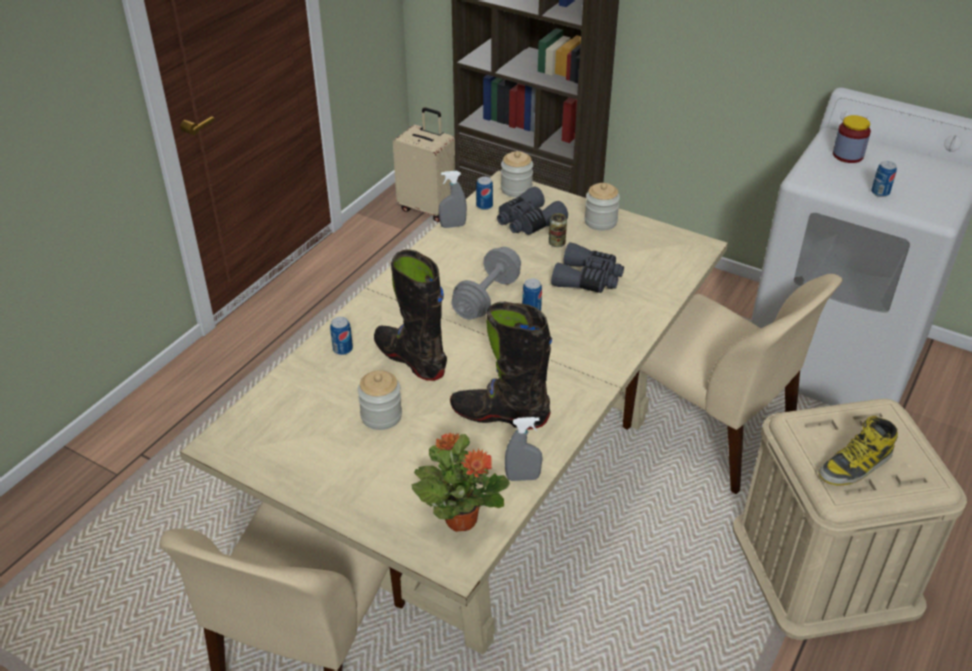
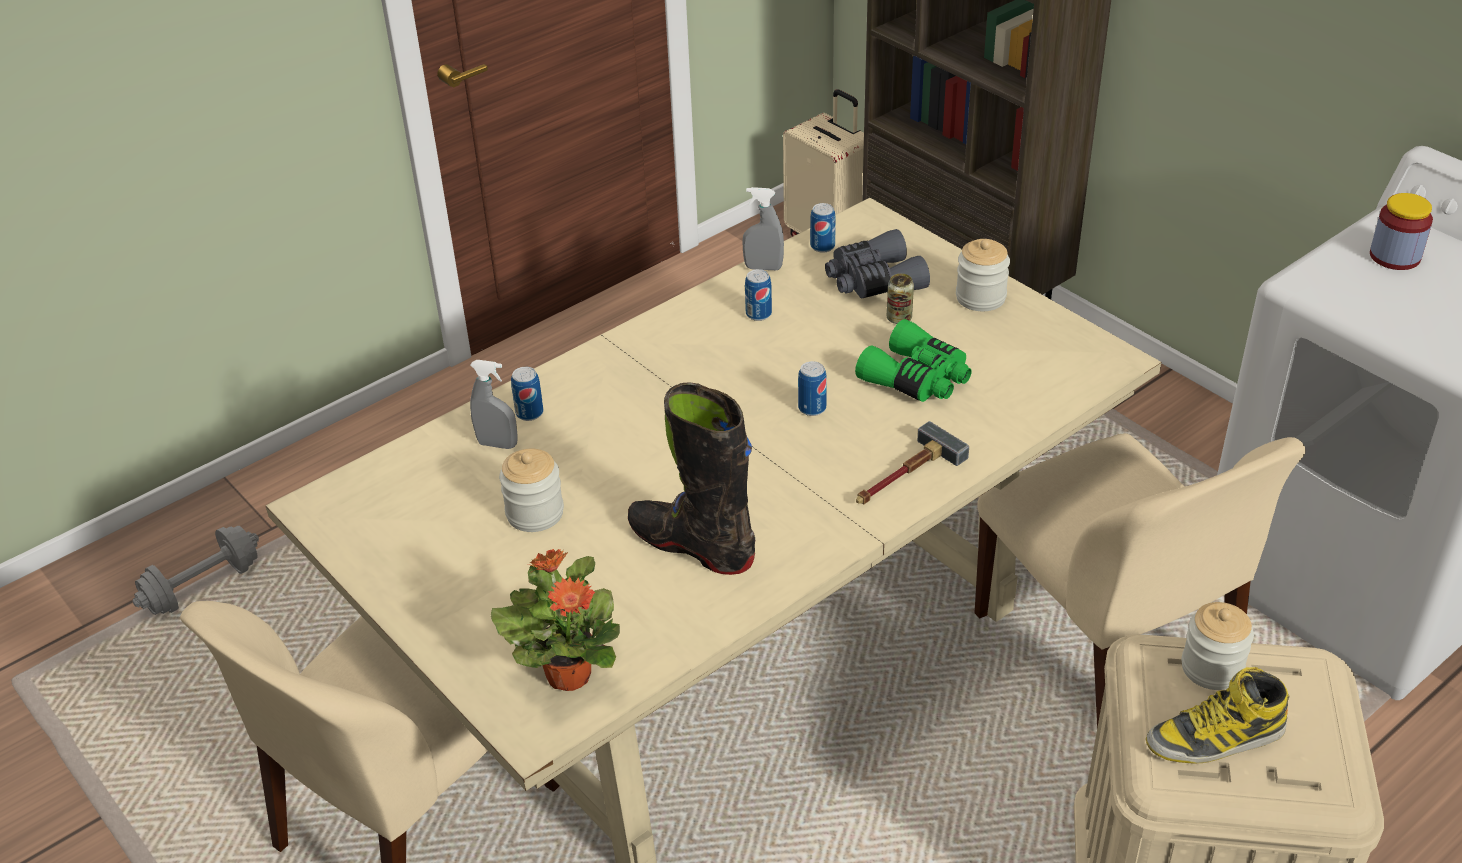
camera: 20 degrees right, 0 degrees up
(410, 359) = (612, 444): black boot -> none
(487, 298) = (758, 379): grey dumbbell -> grey dumbbell (203, 587)
(516, 189) = (881, 229): jar -> jar (1212, 668)
(523, 477) = (680, 637): grey spray bottle -> grey spray bottle (497, 444)
(588, 279) = (917, 379): grey binoculars -> green binoculars
(611, 342) = (903, 476): none -> hammer
(880, 192) = (1414, 324): can -> can (758, 314)

